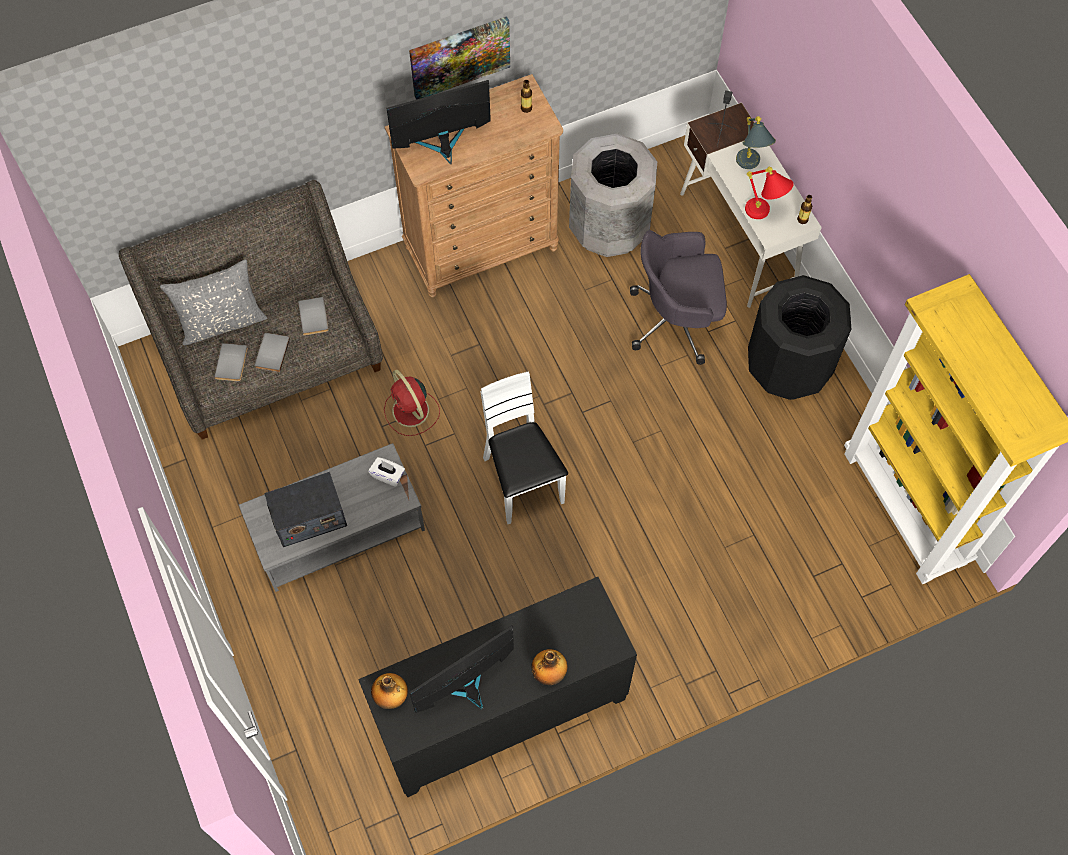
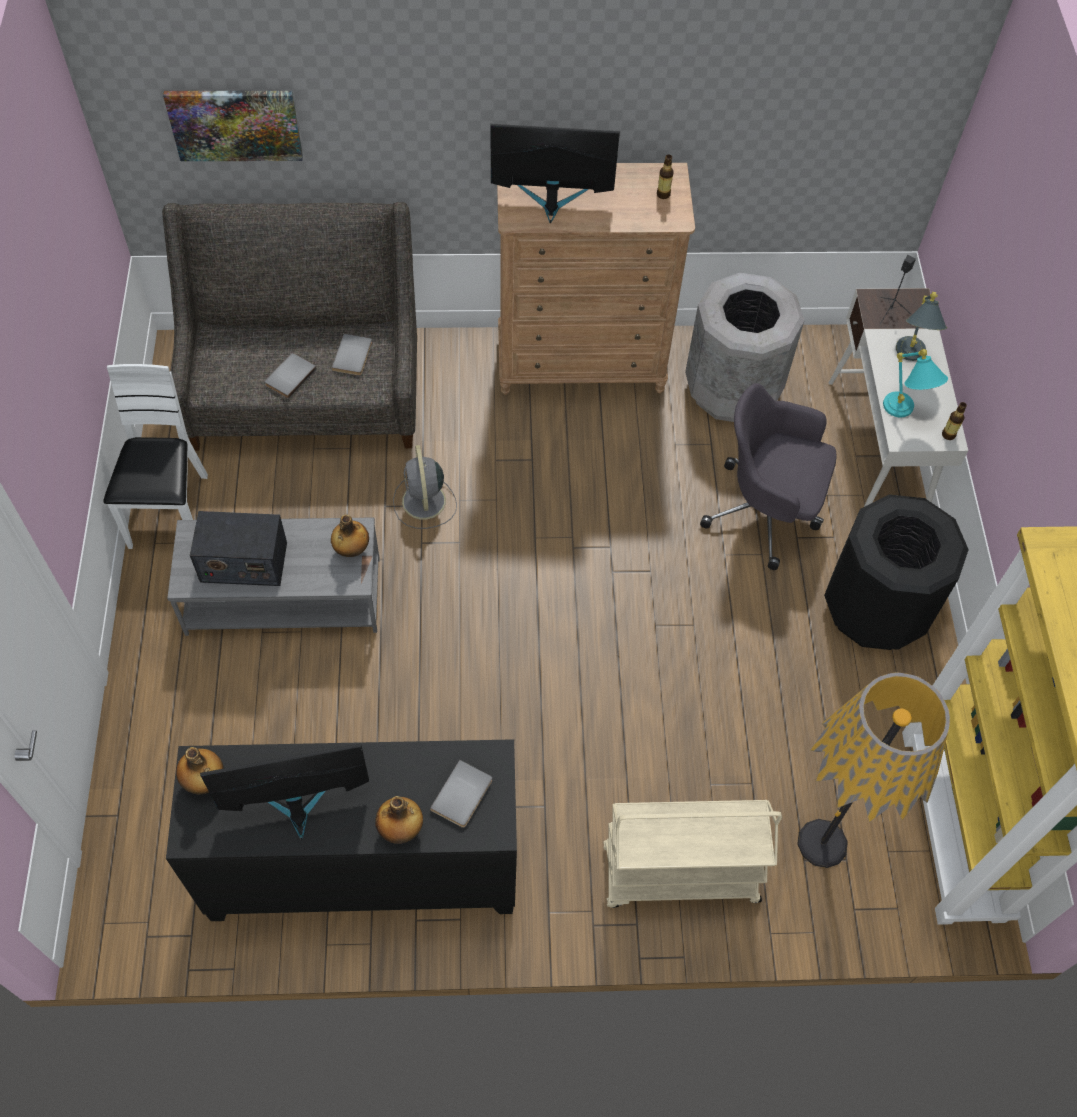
camera: 20 degrees right, 5 degrees down
(222, 322) = (255, 328): grey pillow -> none
(233, 363) = (244, 372): grey book -> grey book (463, 796)
(388, 475) = (351, 549): white tissue box -> bottle
(411, 412) = (424, 503): red fan -> grey fan
(459, 56) = (604, 106): picture -> picture (235, 124)
(522, 482) = (509, 622): white chair -> white chair (170, 512)
(730, 623) = (679, 875): none -> beige cart
(764, 214) = (904, 414): red table lamp -> turquoise table lamp
(821, 558) = (822, 843): none -> floor lamp

